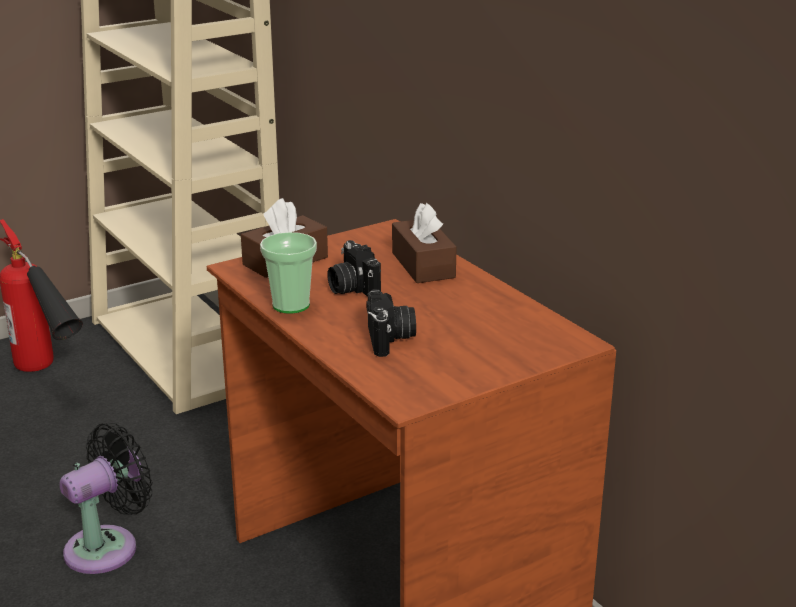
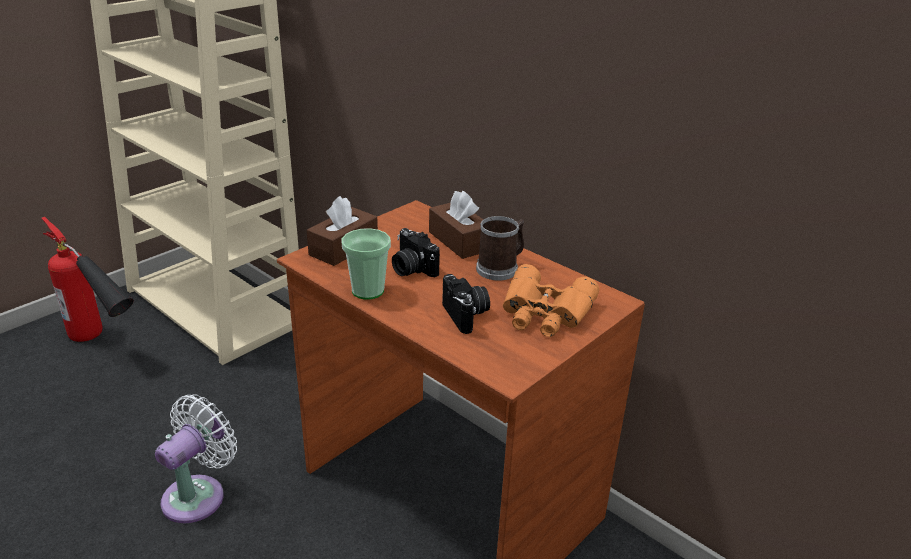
camera: 15 degrees left, 5 degrees up
(108, 547) = (198, 495): black fan -> white fan
(457, 296) = (501, 268): none -> mug
(484, 346) = (545, 313): none -> orange binoculars

